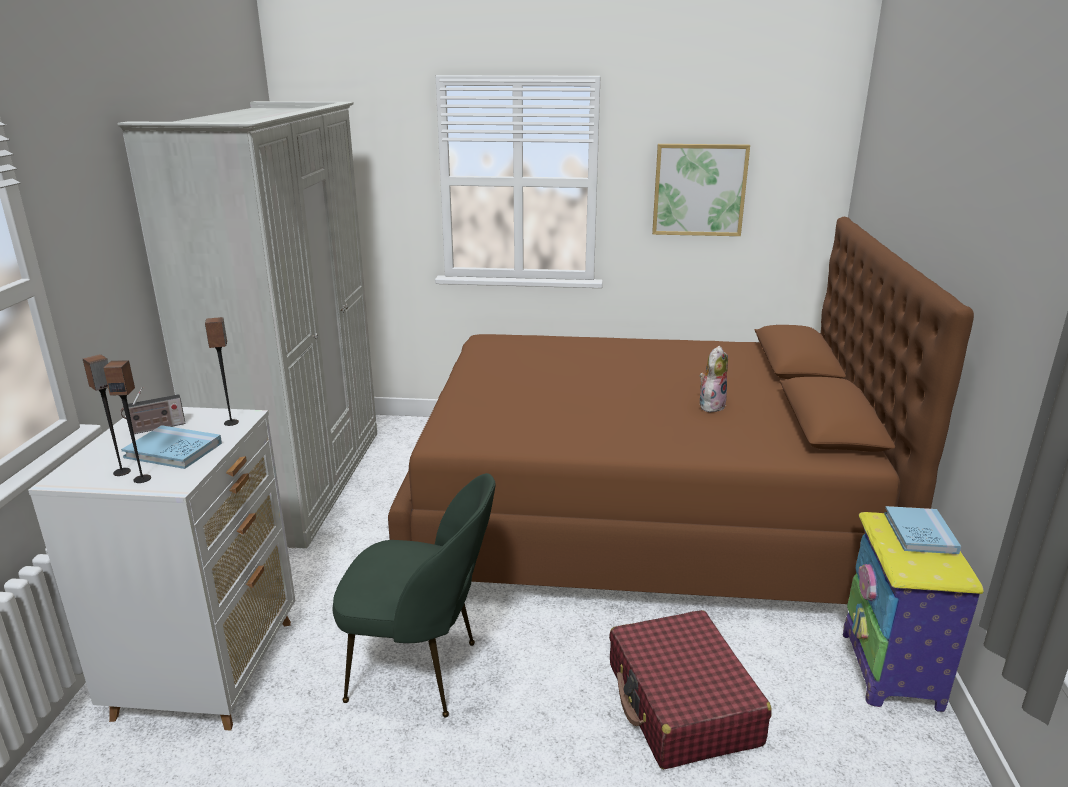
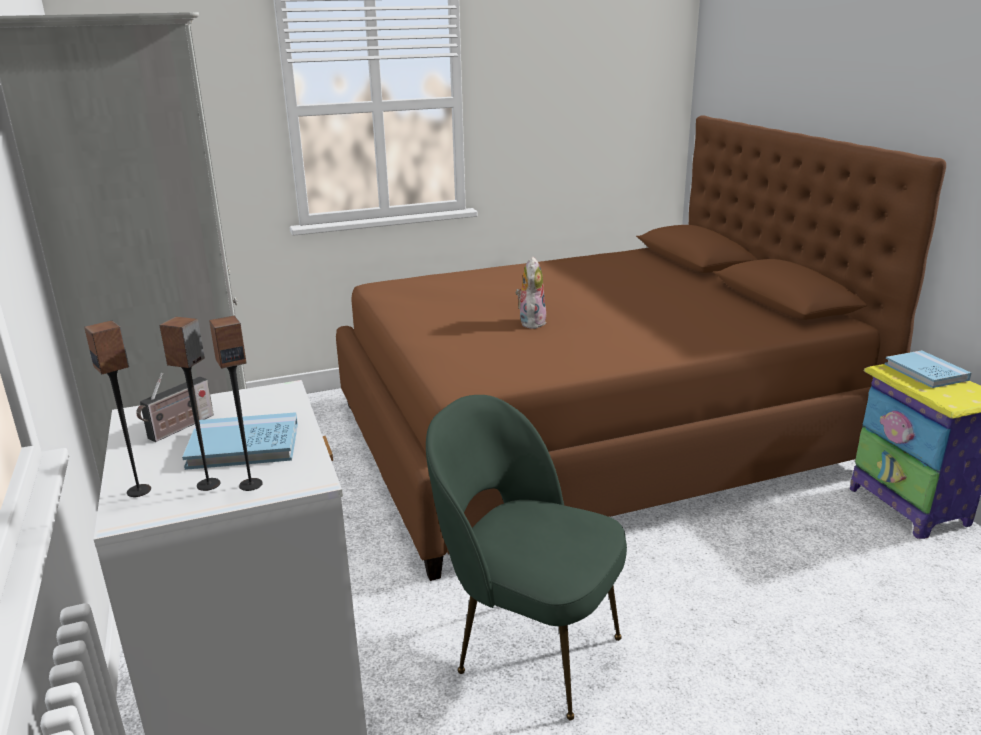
camera: 25 degrees left, 0 degrees up
(231, 422) = (275, 401): speaker -> speaker (139, 490)
(423, 674) = (528, 649): green chair -> green chair turned 135 degrees counterclockwise
(682, 704) = (785, 590): red suitcase -> none
(699, 190) = (562, 101): picture -> none
(711, 405) = (671, 304): plush toy -> plush toy (531, 322)

